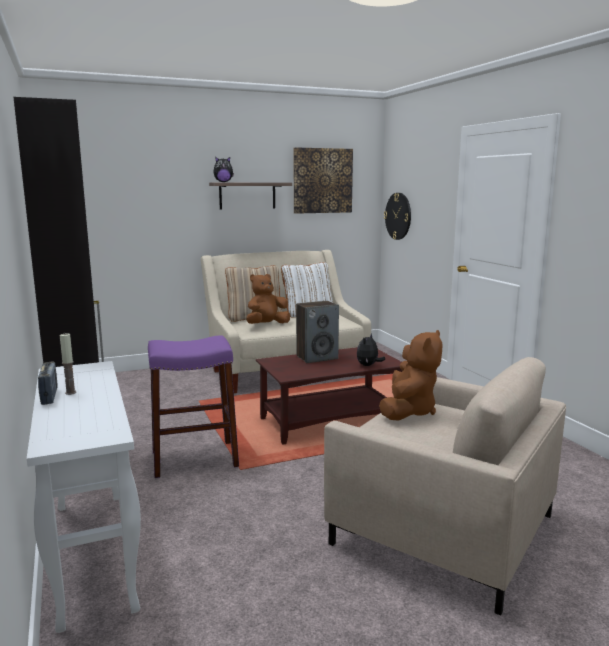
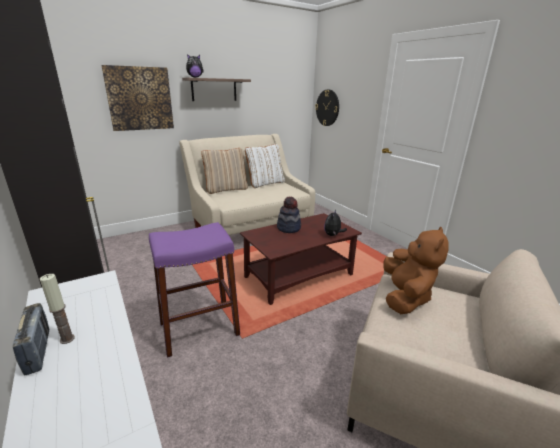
camera: 10 degrees left, 10 degrees up
(267, 325) = (238, 196): brown plush toy -> none
(317, 357) = (289, 228): speaker -> hat
(322, 180) = (271, 78): picture -> picture (140, 98)

